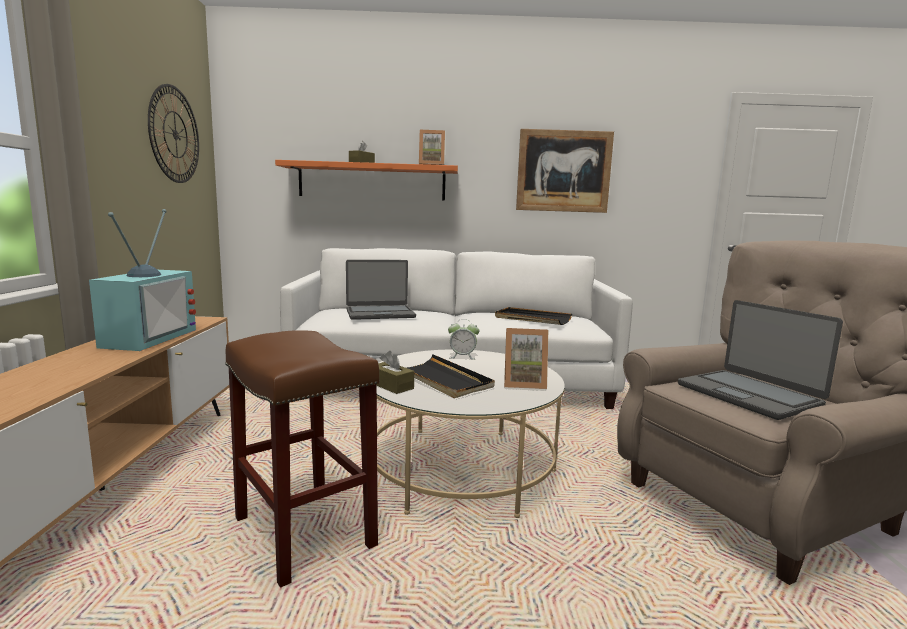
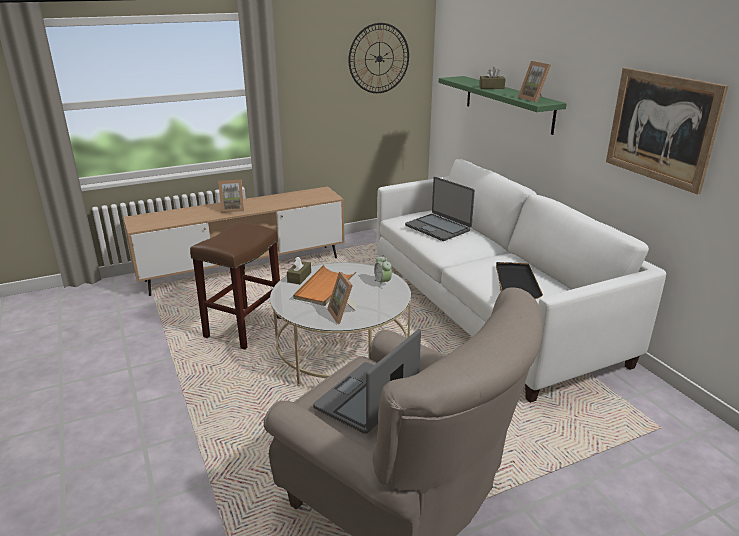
camera: 65 degrees right, 15 degrees up
(86, 363) = (232, 209): none -> picture frame
(146, 337) = (281, 201): television -> none
(372, 181) = (508, 103): orange shelf -> green shelf
(442, 379) = (324, 288): black tray -> orange tray

